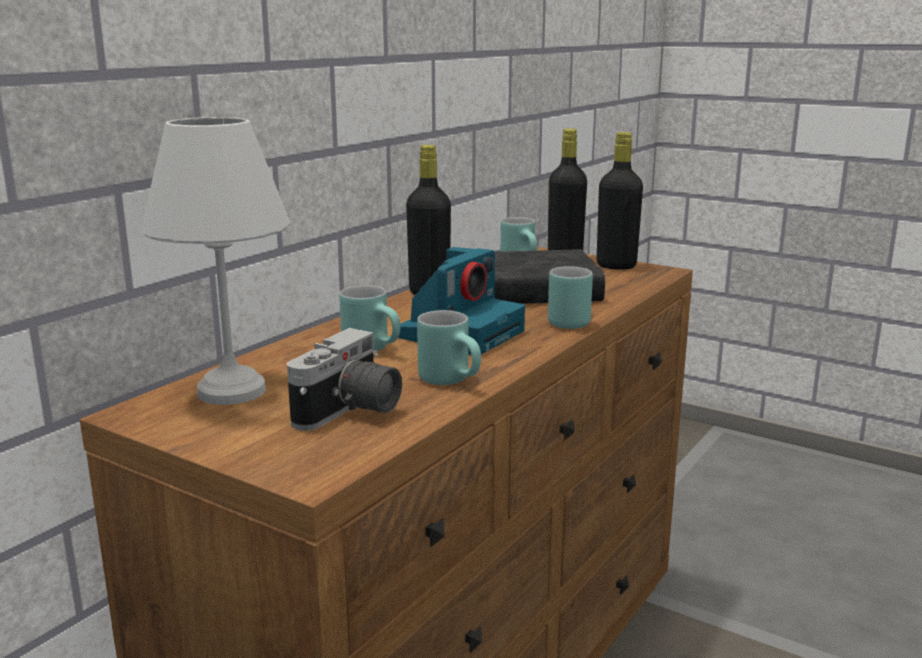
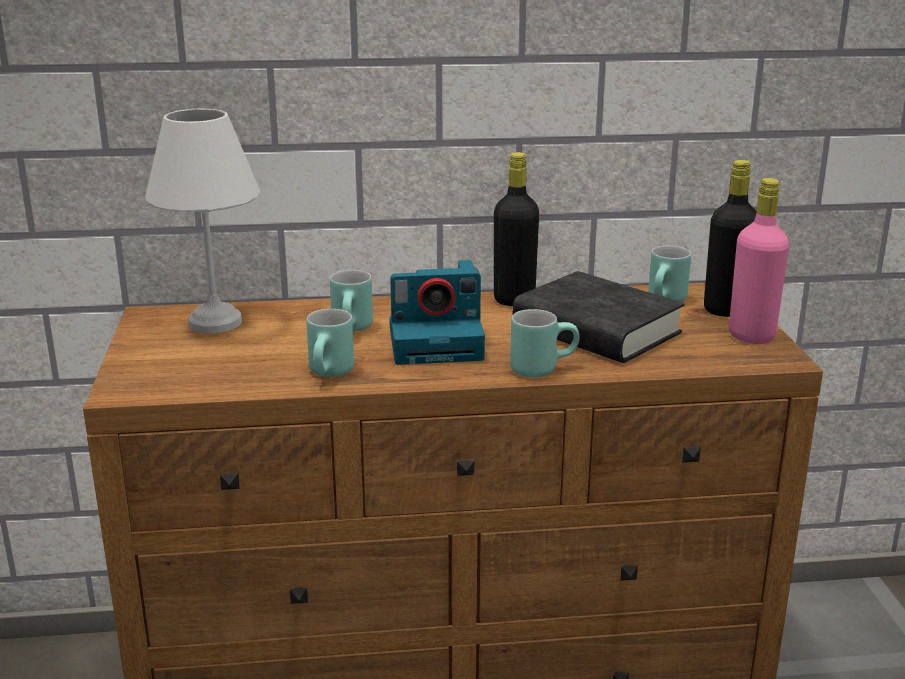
camera: 50 degrees right, 5 degrees up
(351, 412) = (229, 366): camera -> none
(616, 266) = (751, 336): black bottle -> pink bottle

